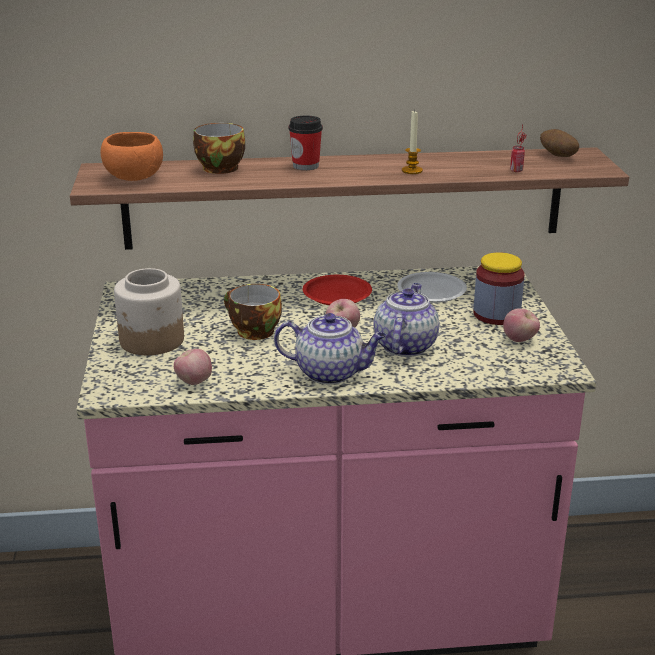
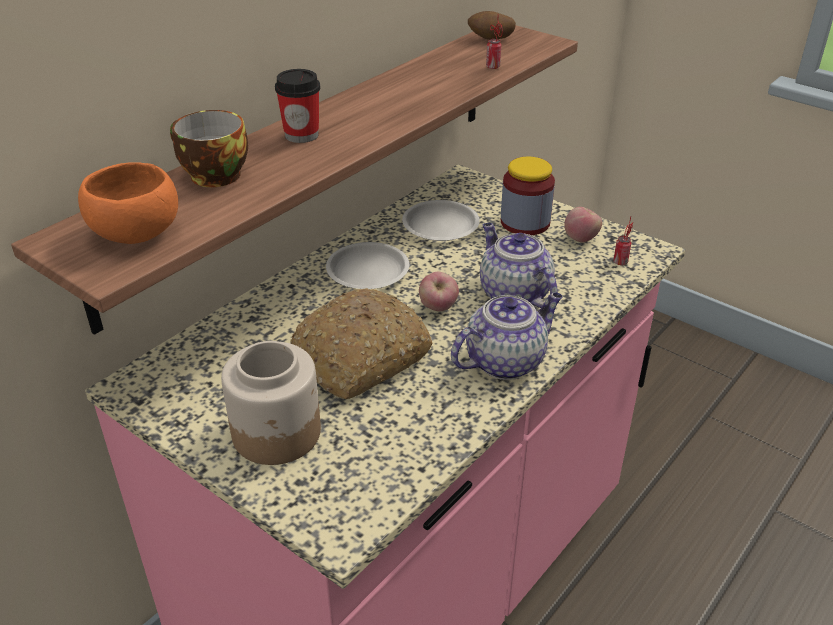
camera: 45 degrees left, 10 degrees up
(193, 382) = (406, 455): apple -> none
(252, 331) = (360, 358): cup -> bread
(337, 295) = (367, 271): red plate -> white plate
(412, 171) = (411, 101): candle -> none
(523, 364) = (621, 261): none -> can

